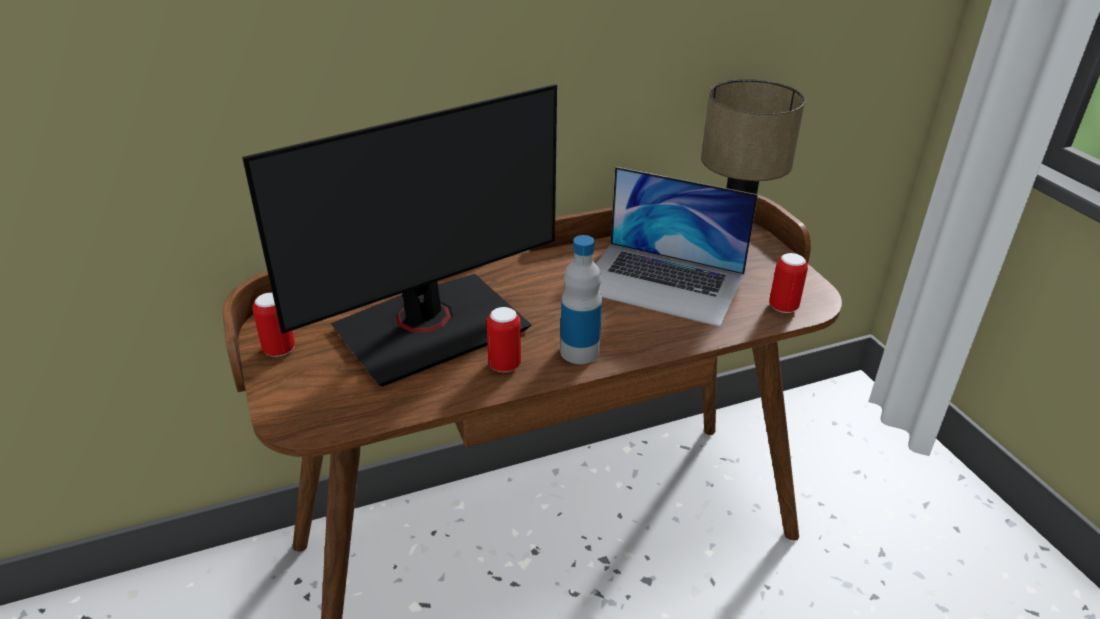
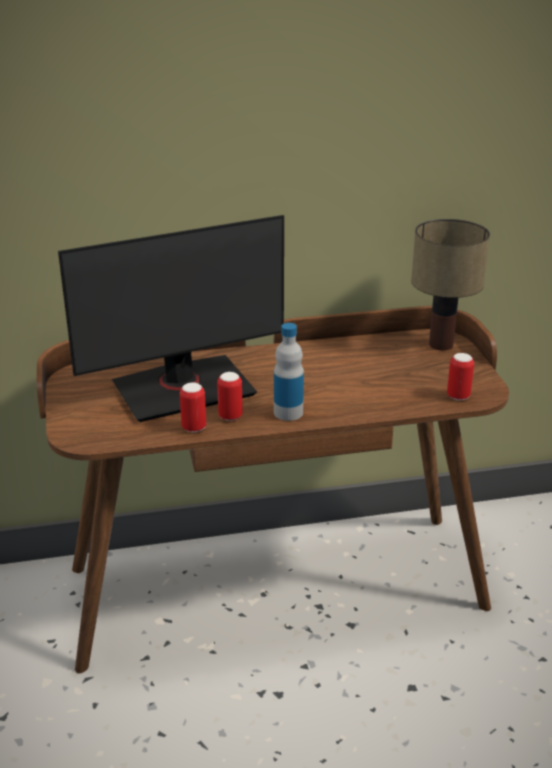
camera: 10 degrees right, 5 degrees down
(279, 350) = (73, 393): can -> can (194, 428)
(662, 282) = (369, 372): laptop -> none

